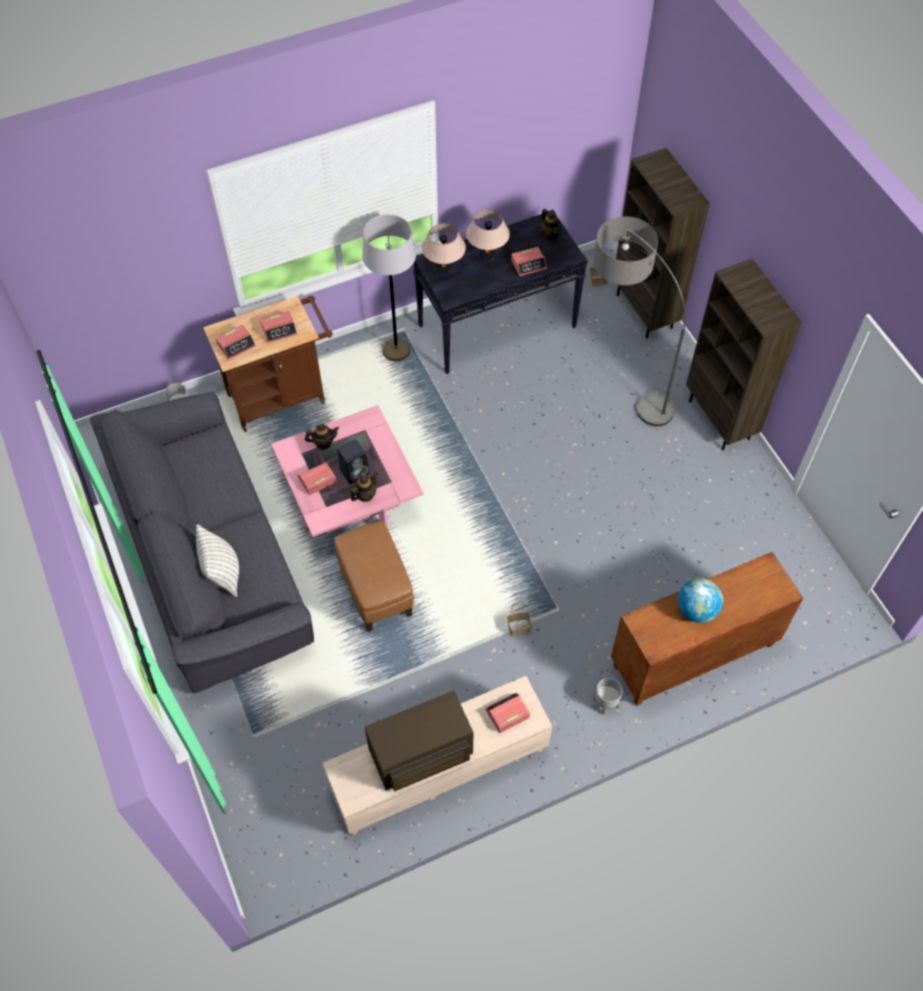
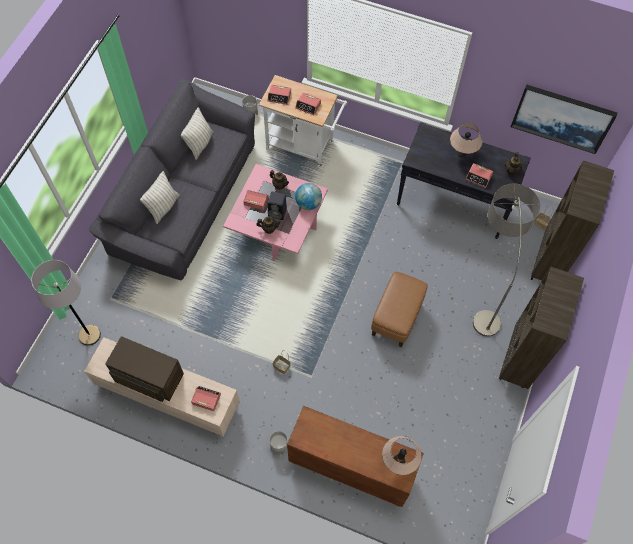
camera: 45 degrees right, 5 degrees up
(184, 474) = (200, 144): none -> pillow
(282, 396) = (303, 146): brown cart -> white cart
(376, 591) = (237, 284): brown ottoman -> brown ottoman (396, 319)
(396, 350) = (385, 170): grey floor lamp -> grey floor lamp (89, 335)
(444, 268) = (429, 141): beige table lamp -> beige table lamp (399, 461)
(565, 138) = (562, 118): none -> picture
(696, 610) = (344, 441): globe -> globe (308, 203)

